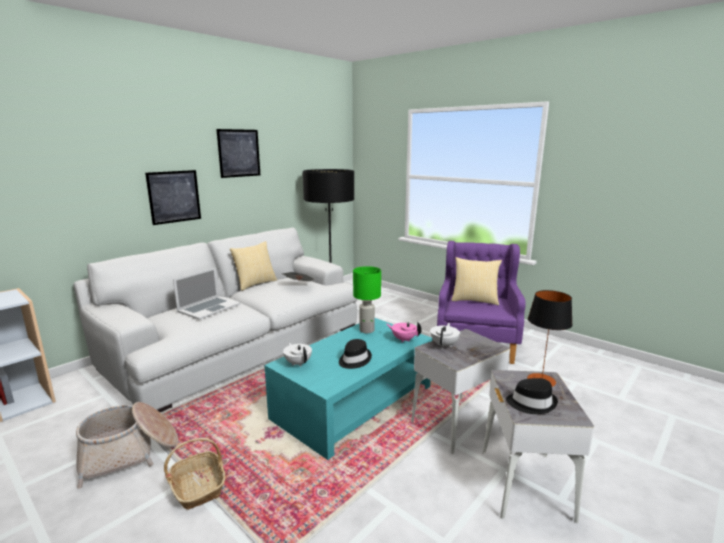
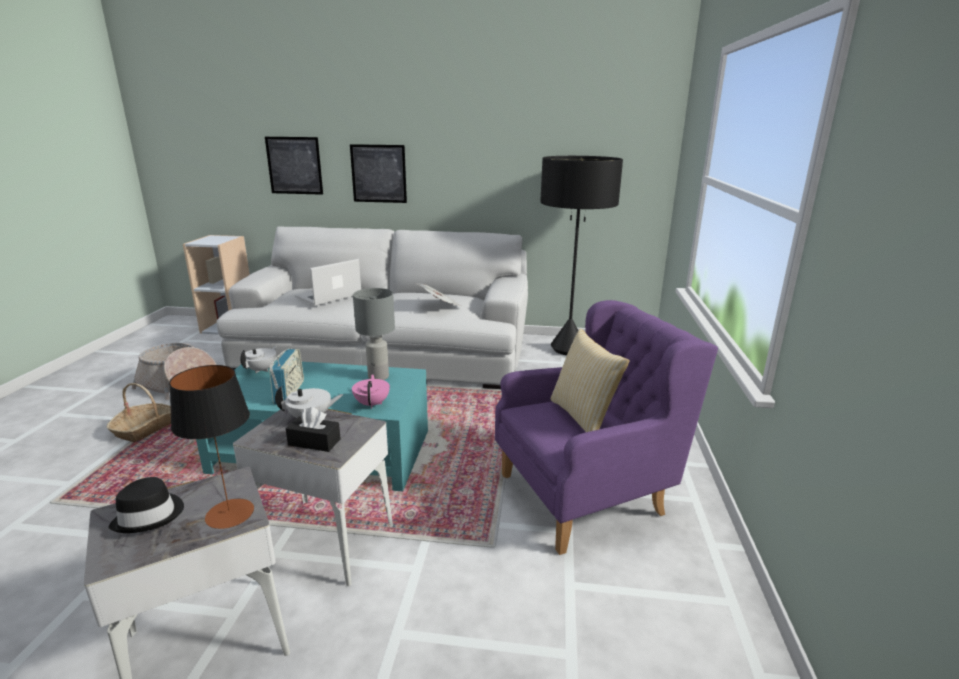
camera: 55 degrees right, 5 degrees up
(209, 308) = (329, 295): laptop -> laptop turned 135 degrees clockwise
(239, 153) = (463, 126): picture -> picture (294, 165)
(255, 284) = (421, 291): pillow -> none
(354, 360) = (289, 392): black hat -> radio
(367, 330) = (378, 377): green table lamp -> grey table lamp
(476, 349) = (314, 442): none -> black tissue box

